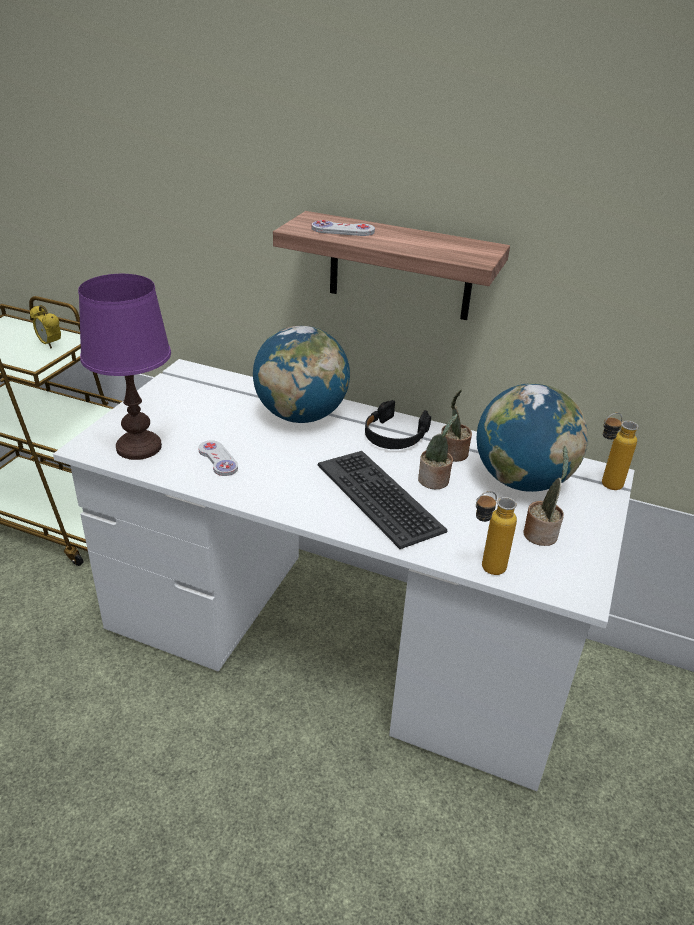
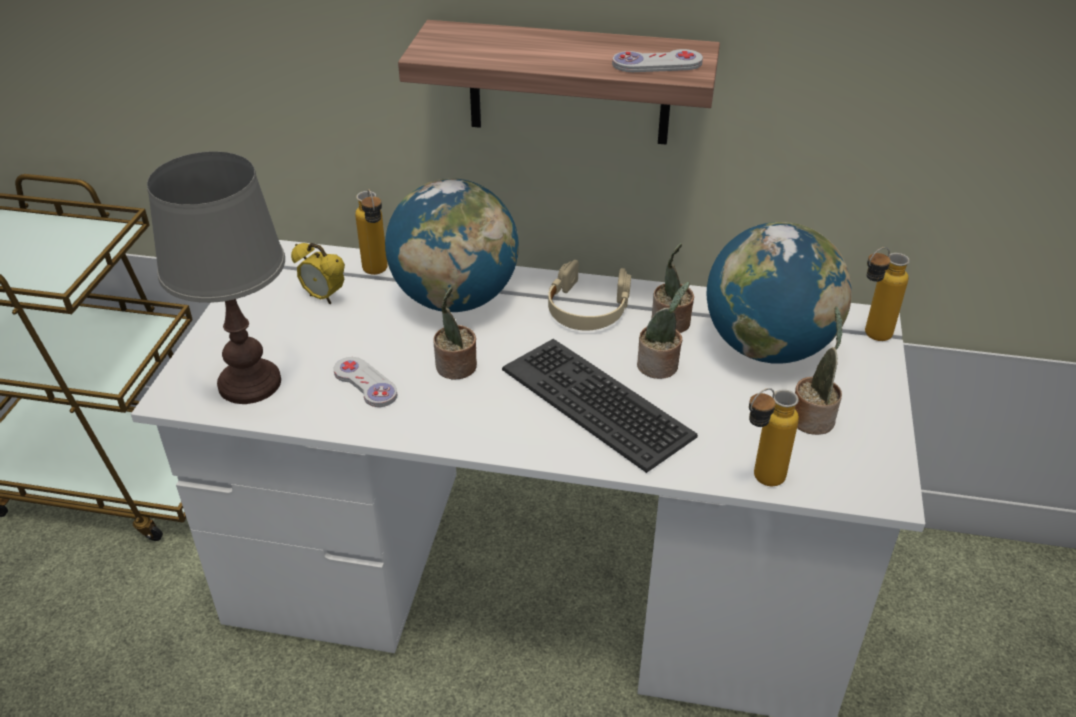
camera: 10 degrees left, 5 degrees up
(49, 344) = (64, 244): alarm clock -> alarm clock (323, 297)
(138, 447) = (249, 383): purple table lamp -> grey table lamp
(252, 392) = (377, 274): none -> bottle
(285, 459) = (456, 368): none -> potted plant
(343, 230) = (493, 48): white game controller -> white game controller (657, 64)
(394, 435) = (587, 308): black headphones -> beige headphones

